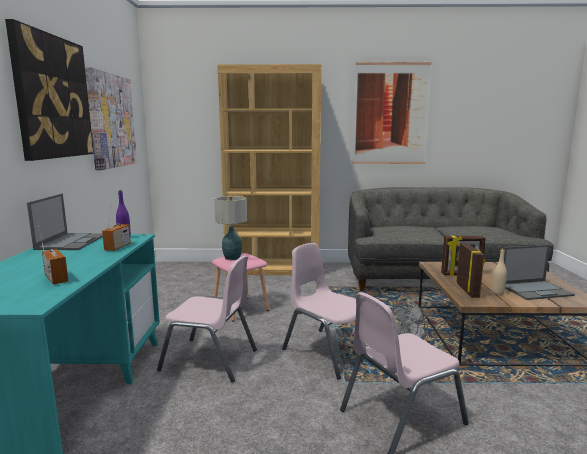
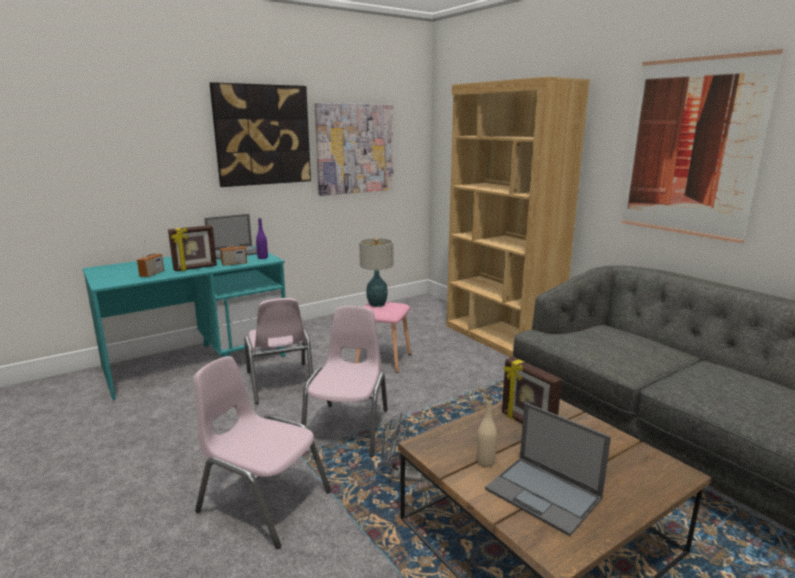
camera: 55 degrees right, 5 degrees up
(468, 290) = (465, 438): picture frame -> picture frame (195, 268)

